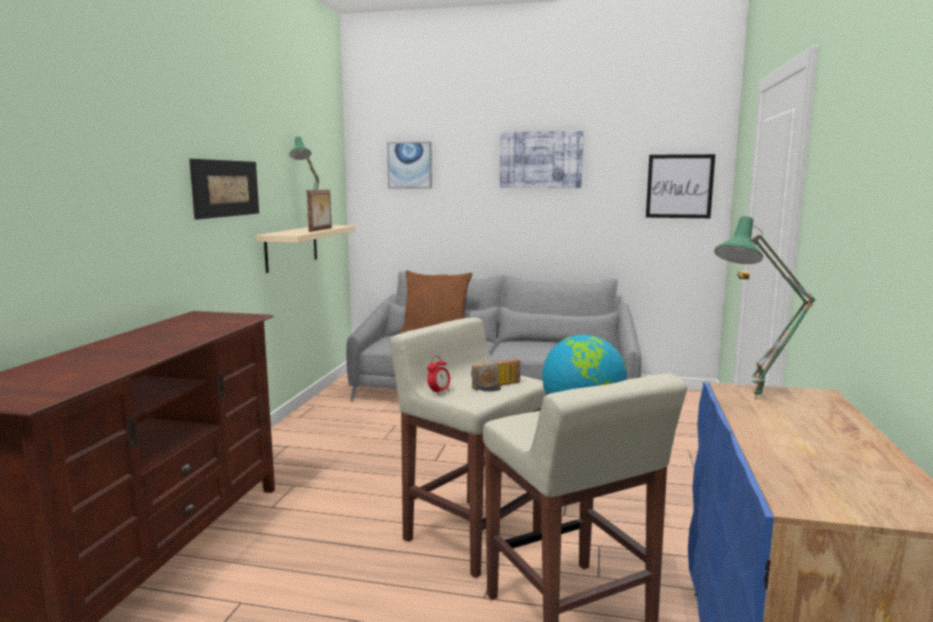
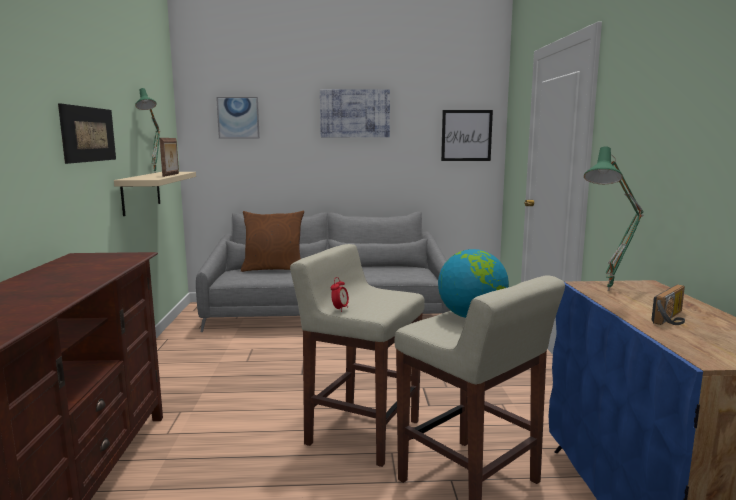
camera: 15 degrees left, 0 degrees up
(497, 387) = (385, 301): radio -> radio (673, 319)

